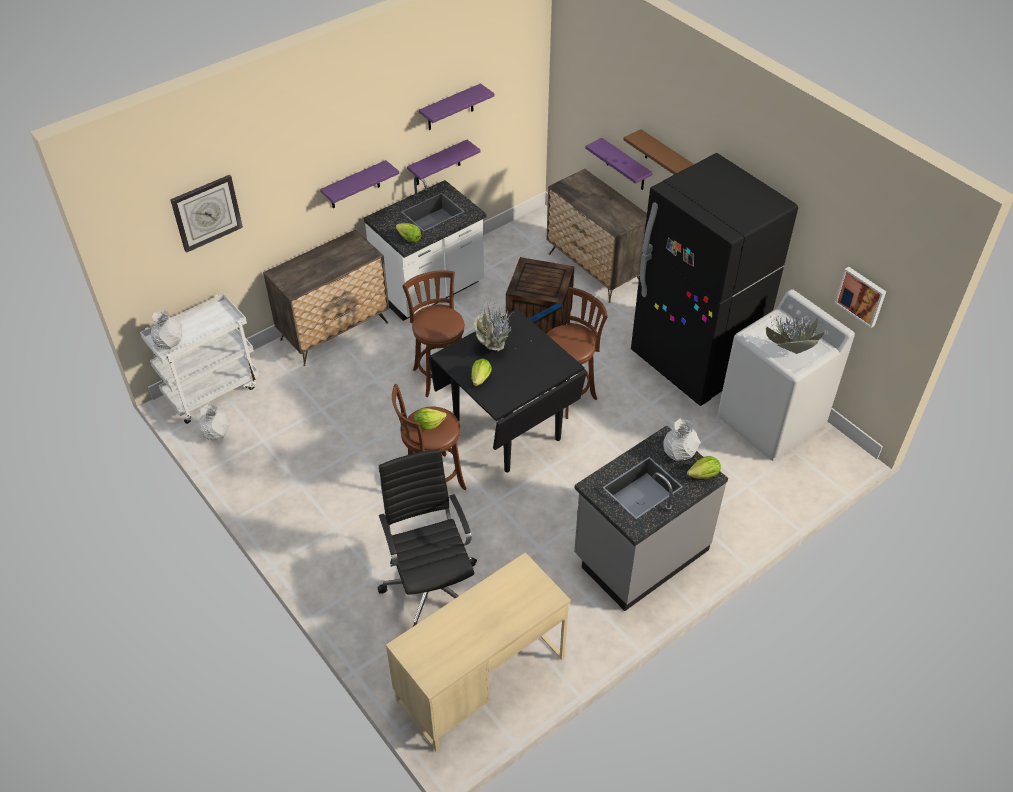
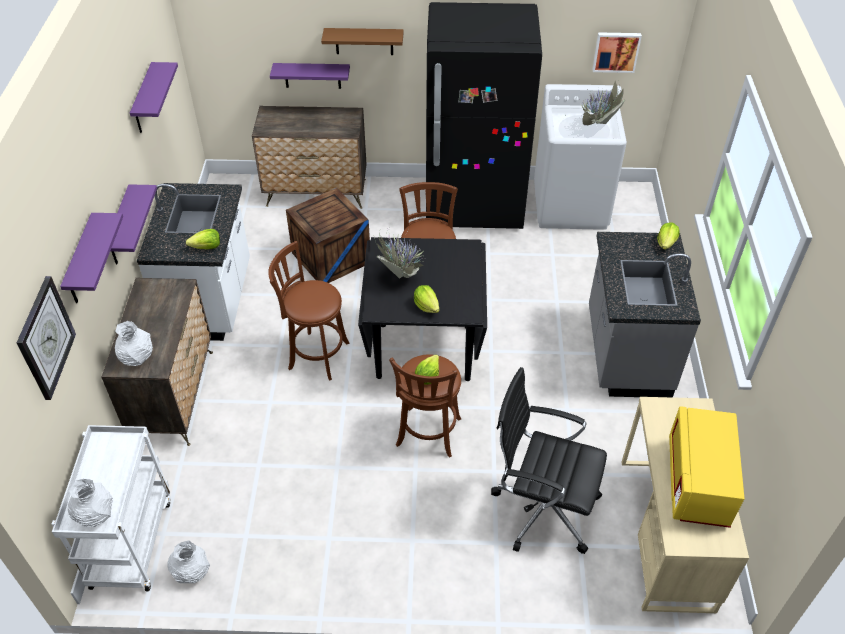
camera: 50 degrees left, 0 degrees up
(437, 163) = (154, 168): purple shelf -> purple shelf (81, 262)
(472, 631) = (697, 483): none -> yellow microwave
(679, 452) = (632, 242): white vase -> white vase (137, 357)

